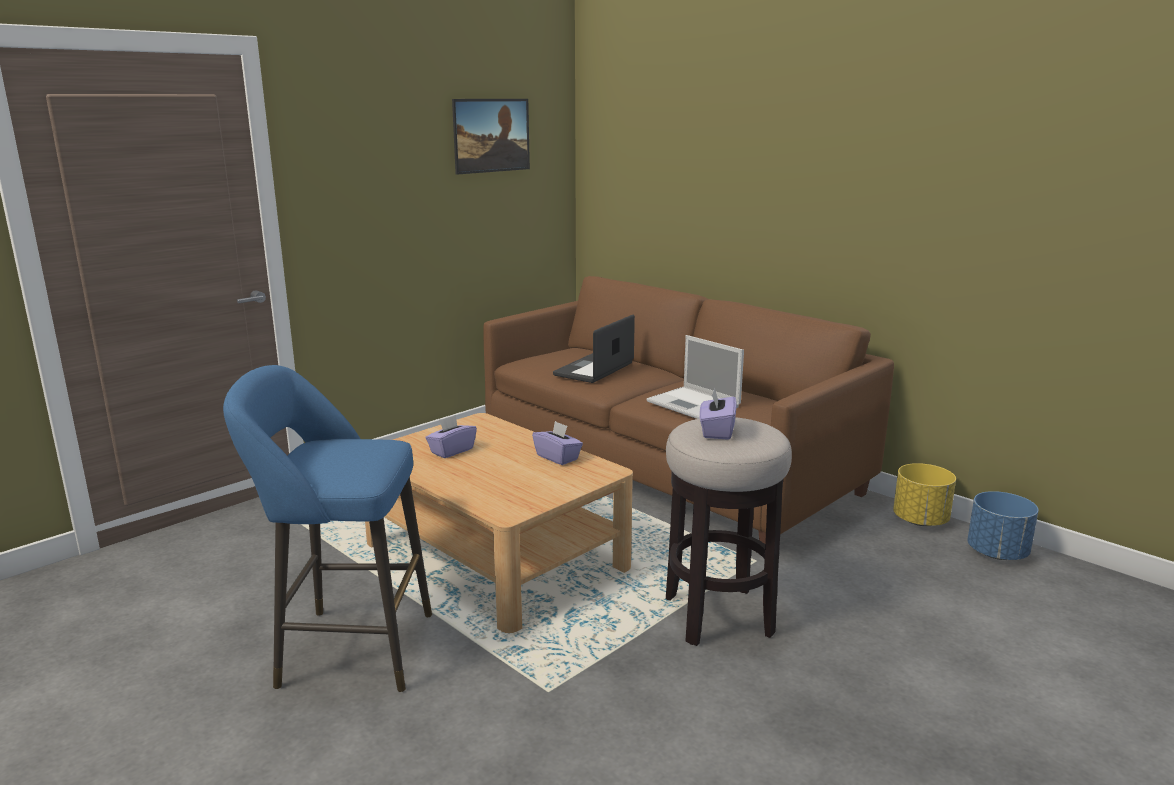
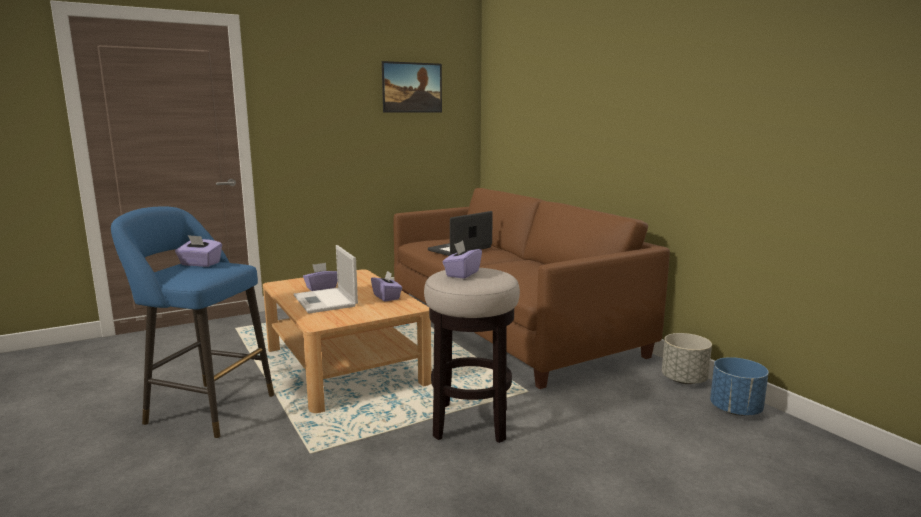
camera: 15 degrees right, 5 degrees down
(335, 448) = (200, 264): none -> purple tissue box
(694, 404) = (509, 272): laptop -> laptop (326, 301)
(920, 520) = (684, 380): yellow planter -> grey planter

